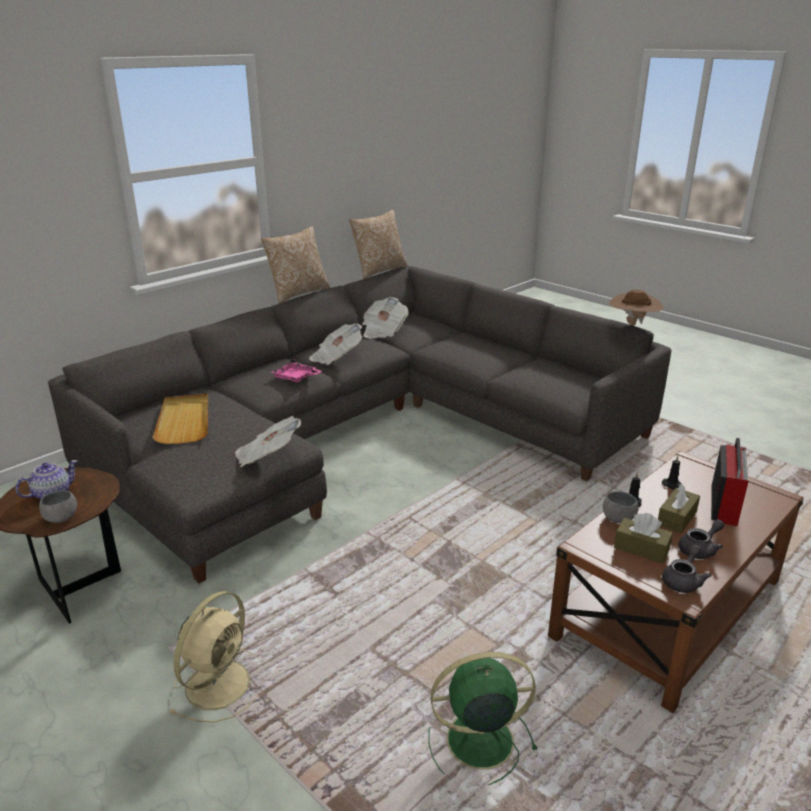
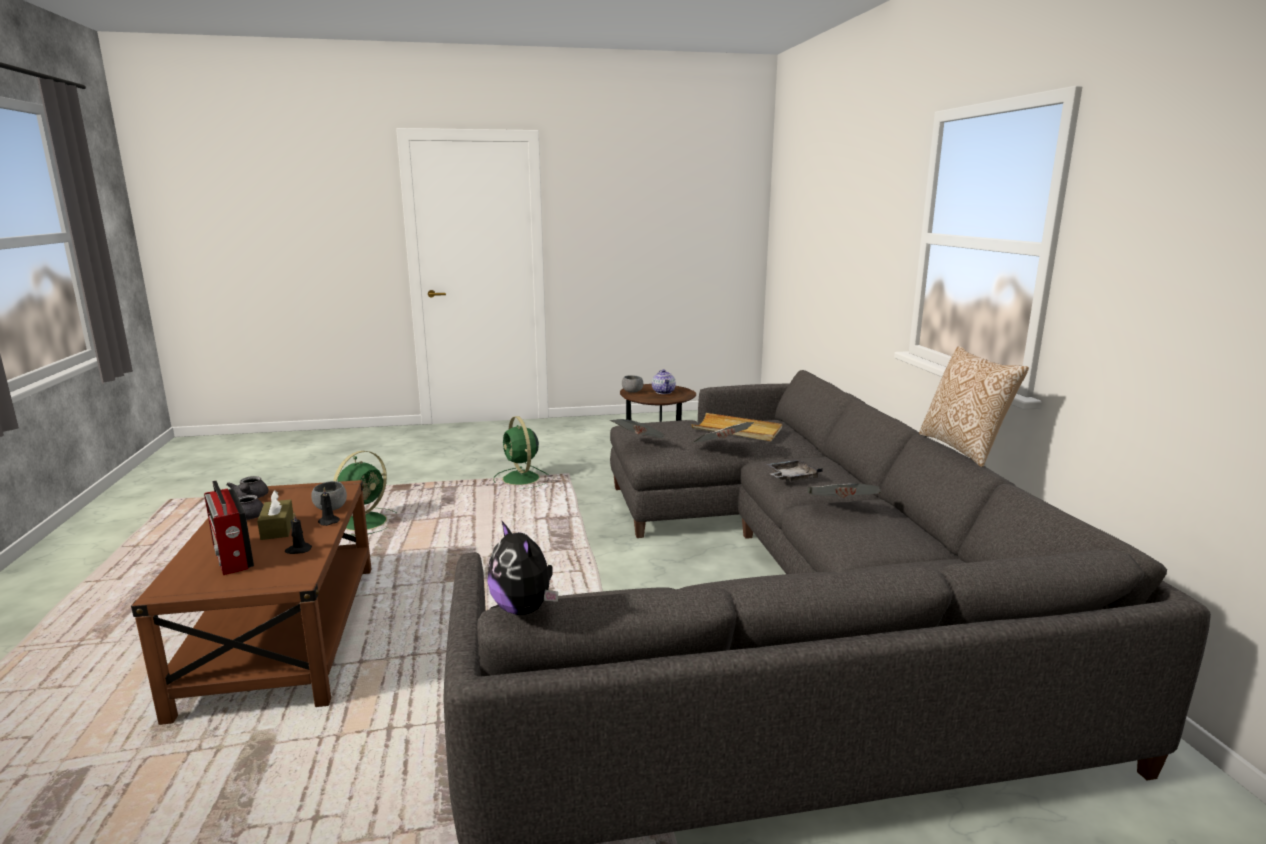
camera: 125 degrees right, 10 degrees down
(220, 682) = (521, 479): beige fan -> green fan
(296, 378) = (791, 478): pink tray -> grey tray
(379, 271) = (1097, 521): pillow -> none
(383, 331) = (931, 561): newspaper -> newspaper (721, 448)
(632, 324) = (524, 609): brown hat -> plush toy
(641, 548) = (296, 501): brown tissue box -> none

